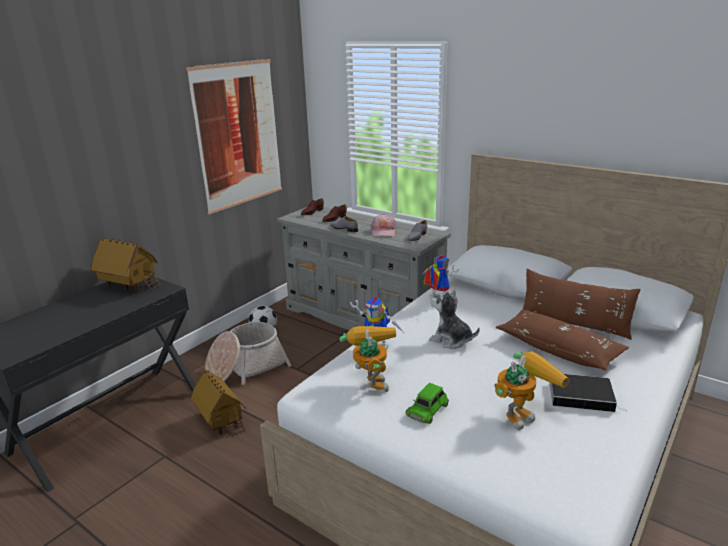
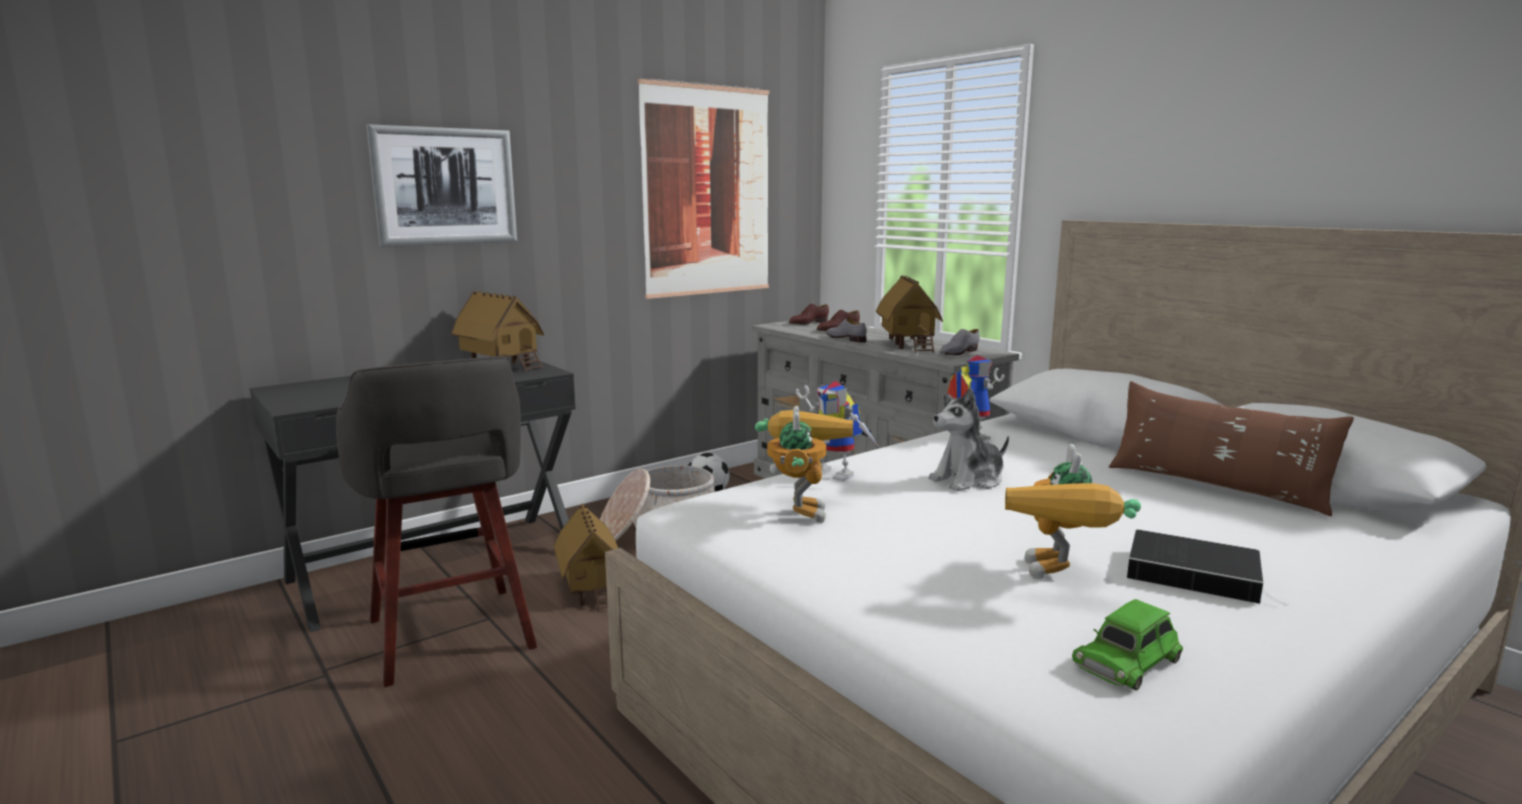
camera: 15 degrees right, 10 degrees down
(68, 169) = (445, 186): none -> picture
(147, 475) = (451, 637): none -> grey stool
(383, 231) = (907, 345): pink cap -> toy house
(427, 409) = (880, 551): green toy car -> green toy car (1127, 661)
(451, 340) = (968, 480): plush toy -> plush toy turned 75 degrees counterclockwise
(522, 413) = (1060, 580): toy robot -> toy robot turned 120 degrees clockwise
(558, 349) = (1171, 511): brown pillow -> none

